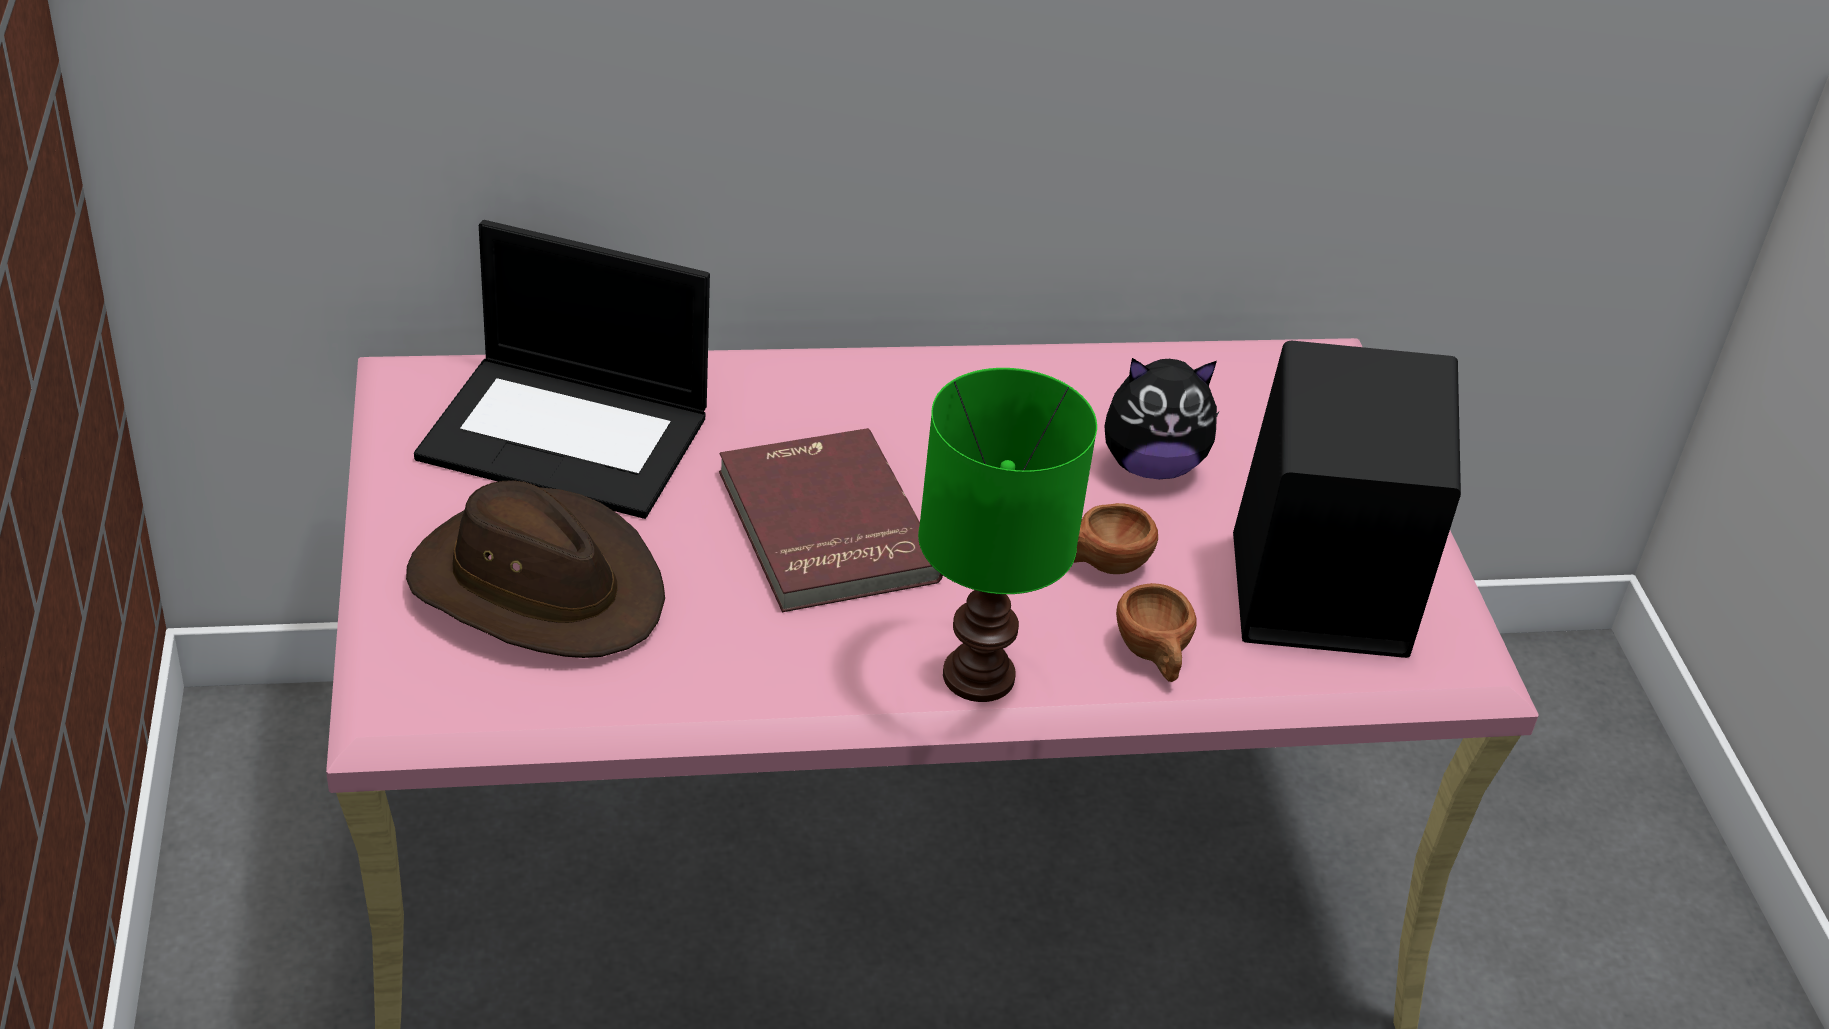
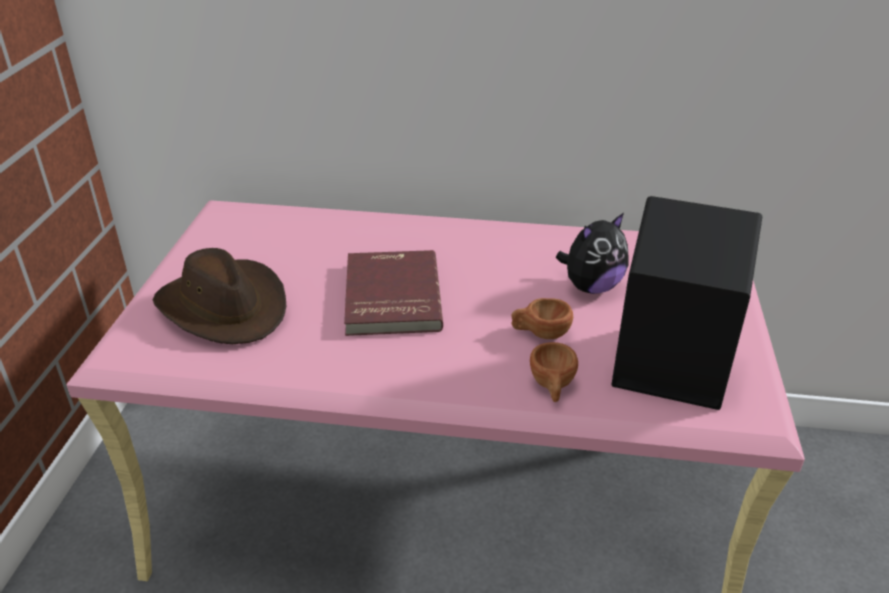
camera: 20 degrees right, 5 degrees down
(568, 436) = (282, 241): laptop -> none
(977, 674) = (440, 382): green table lamp -> none
(1151, 465) = (591, 287): plush toy -> plush toy turned 45 degrees counterclockwise

